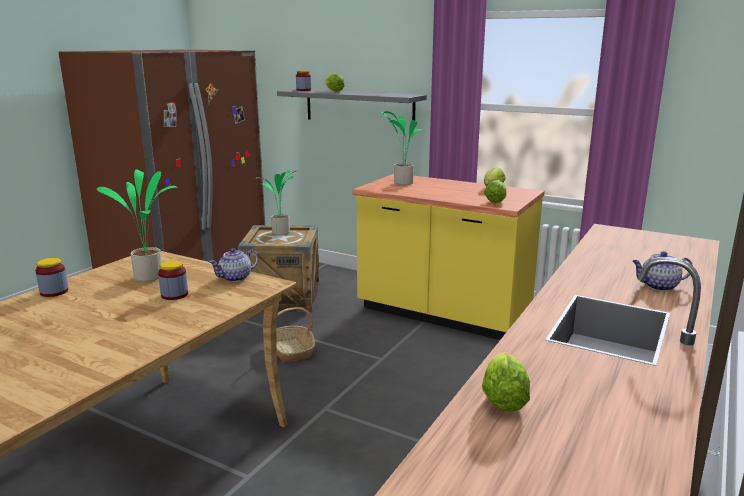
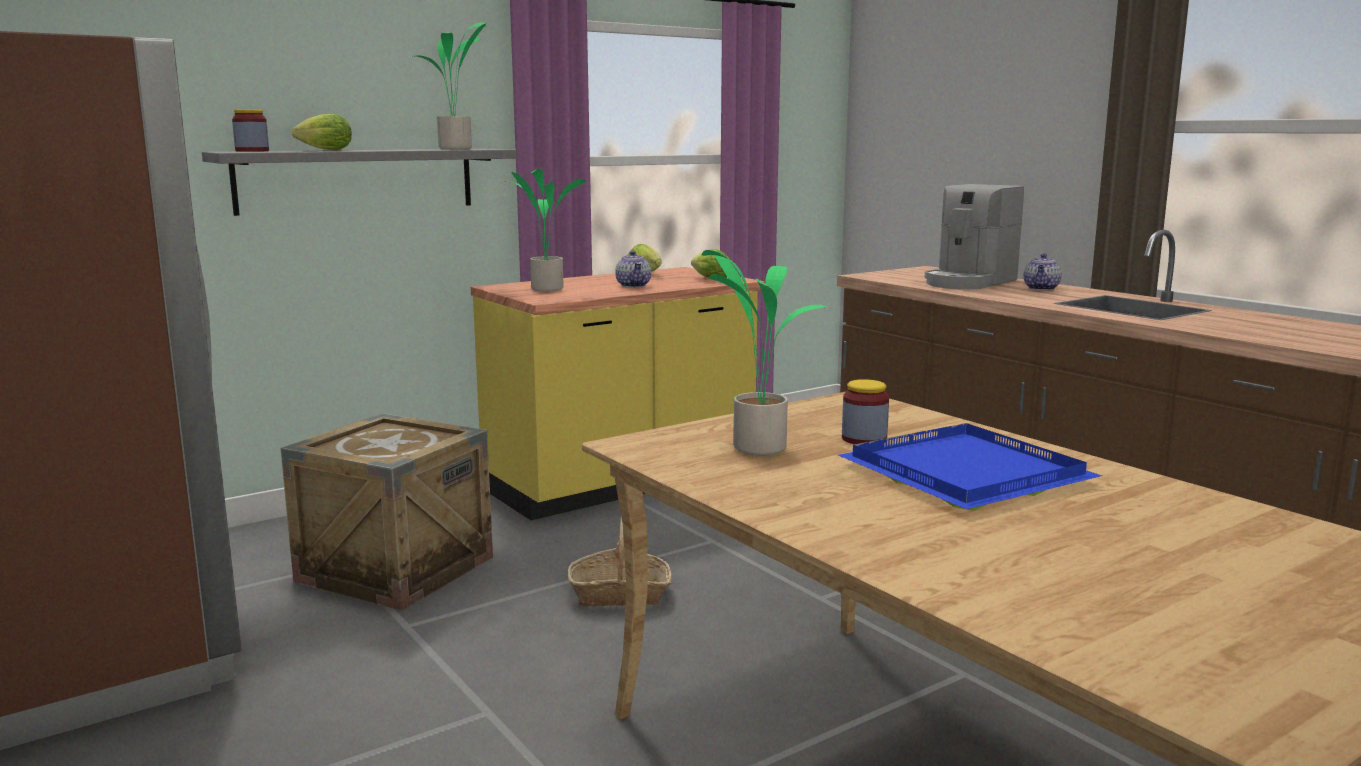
camera: 65 degrees left, 5 degrees down
(54, 292) = (779, 506): jar -> none
(107, 323) = (965, 475): none -> blue tray
(235, 278) = (815, 409): teapot -> teapot (634, 285)
(280, 233) = (366, 439): potted plant -> potted plant (457, 149)
(503, 398) = (1280, 338): lettuce -> none
(642, 260) = (969, 282): none -> coffee machine

